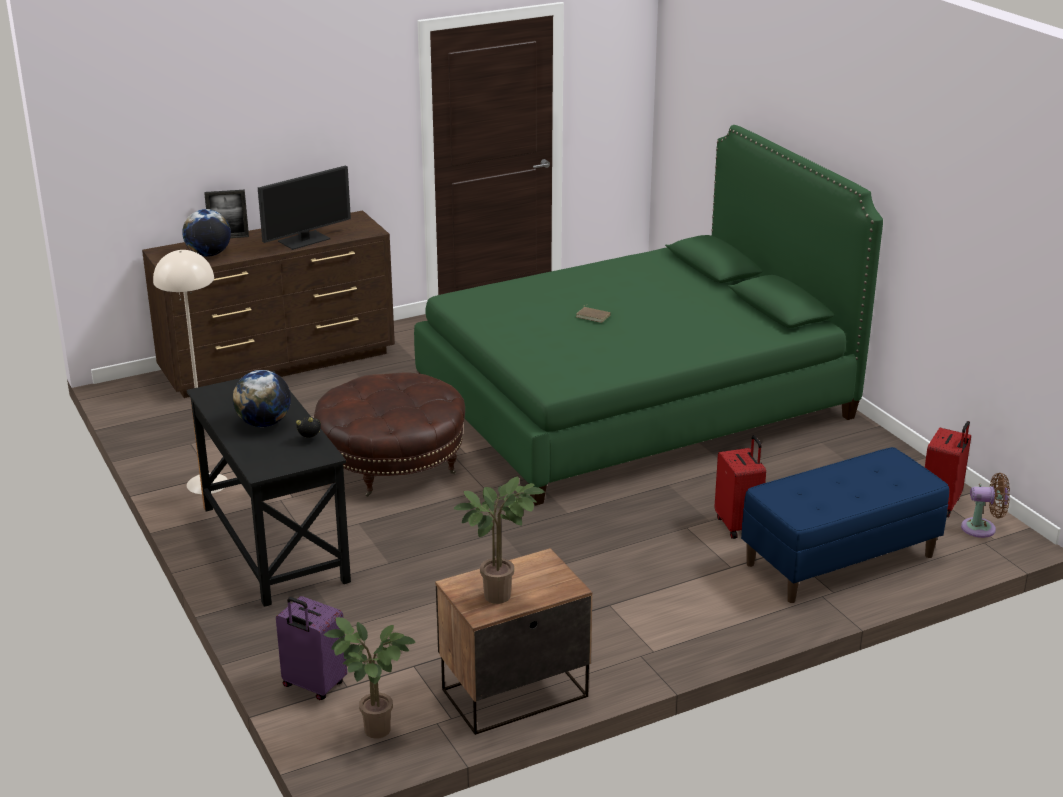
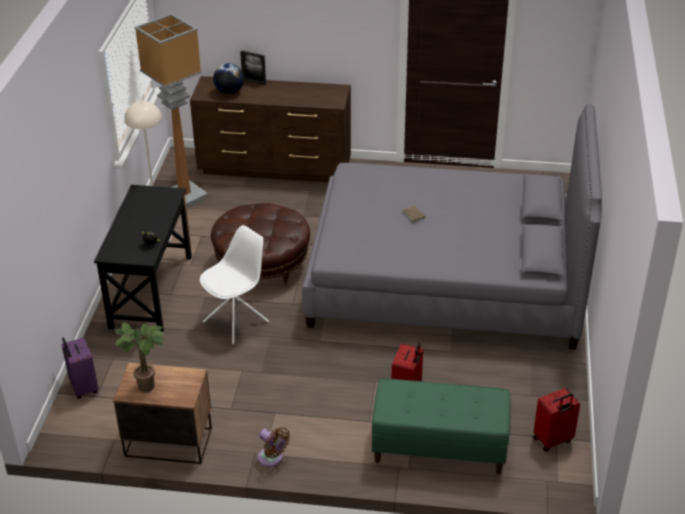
camera: 35 degrees right, 10 degrees up
(188, 429) = (185, 196): none -> floor lamp
(264, 423) = (142, 223): globe -> none
(304, 240) = (291, 98): monitor -> none
(373, 732) = (81, 429): potted plant -> none
(437, 532) = (237, 321): none -> white chair
(635, 402) = (447, 278): green bed -> grey bed
(839, 560) = (438, 448): blue bench -> green bench
(982, 528) = (559, 470): brown fan -> brown fan (272, 459)

